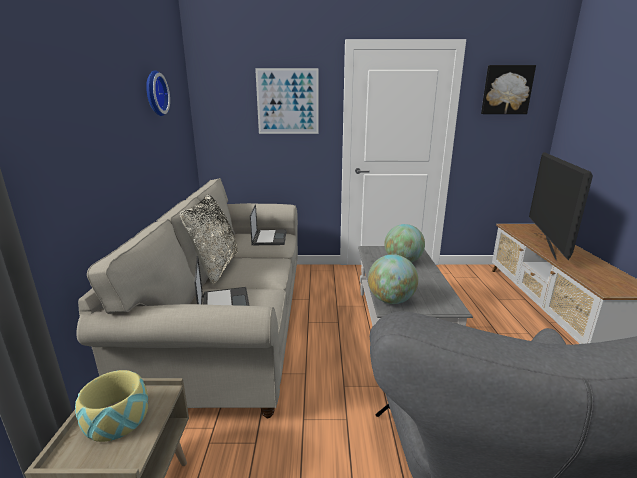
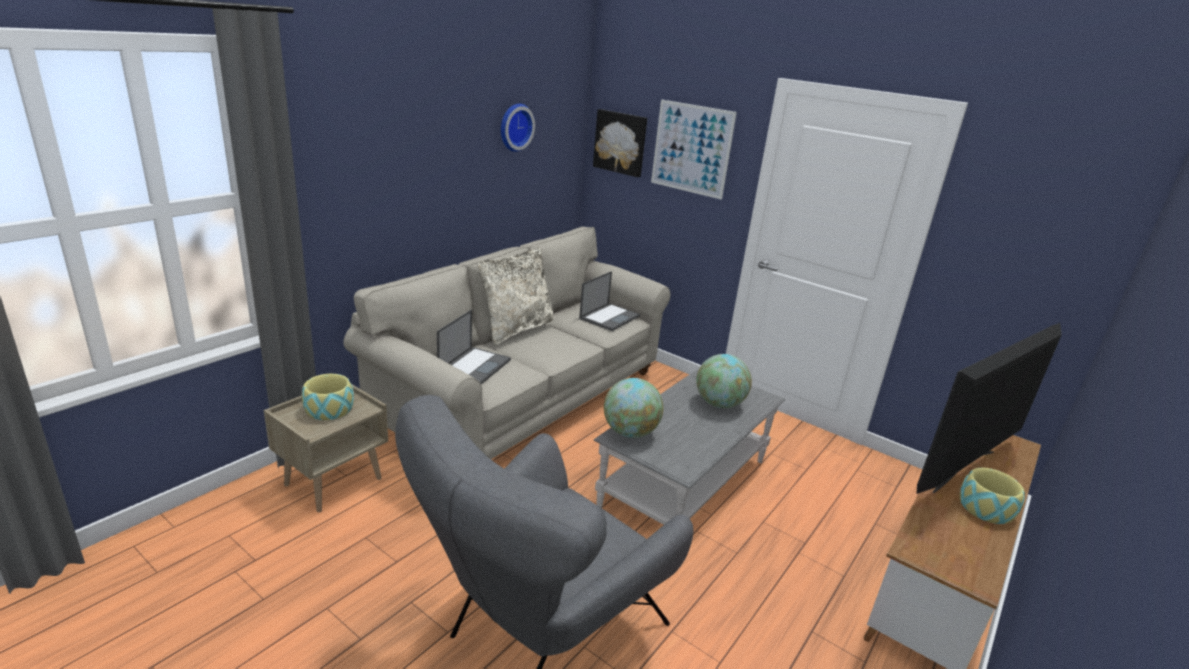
camera: 35 degrees right, 5 degrees up
(506, 90) = (1030, 198): picture -> picture (620, 142)
(580, 257) = (986, 508): none -> bowl

